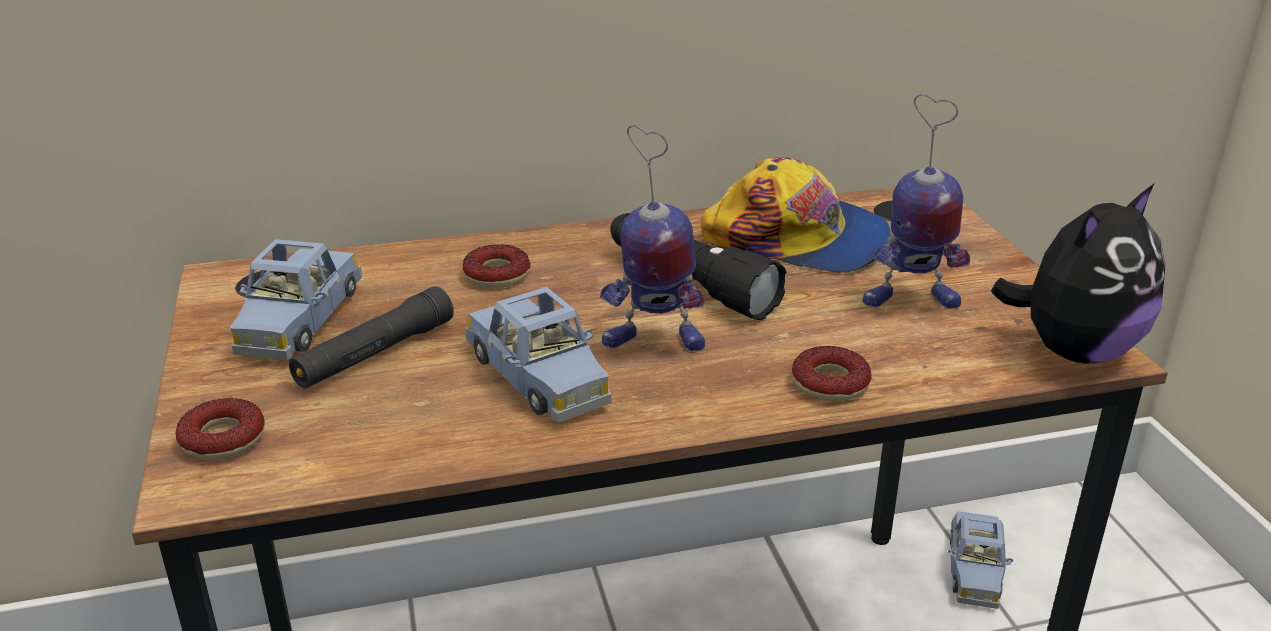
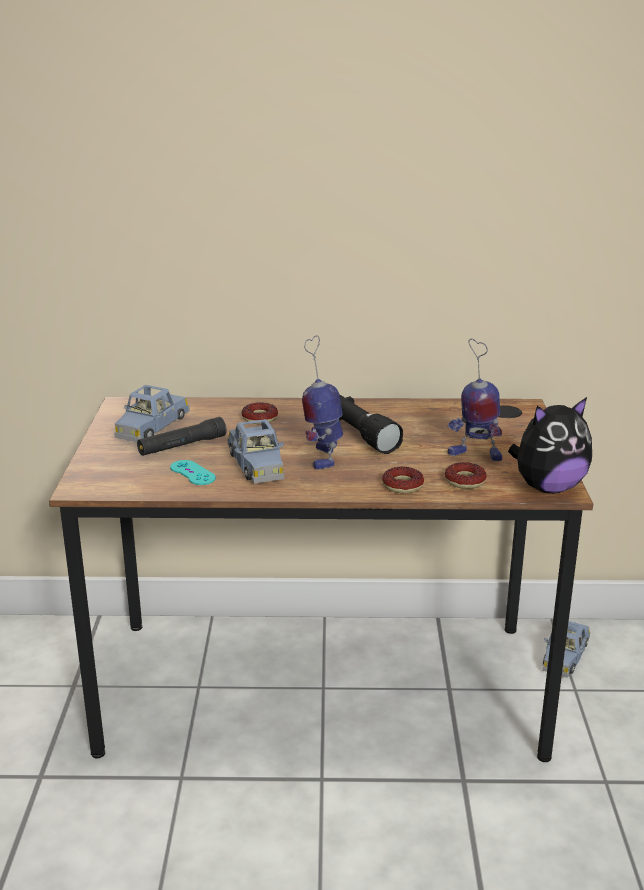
camera: 15 degrees right, 5 degrees down
(223, 439) = (98, 471): donut -> donut (465, 481)
(421, 414) = (192, 473): none -> turquoise game controller
(652, 342) = (322, 457): toy robot -> toy robot turned 75 degrees clockwise
(798, 239) = (434, 419): cap -> none

